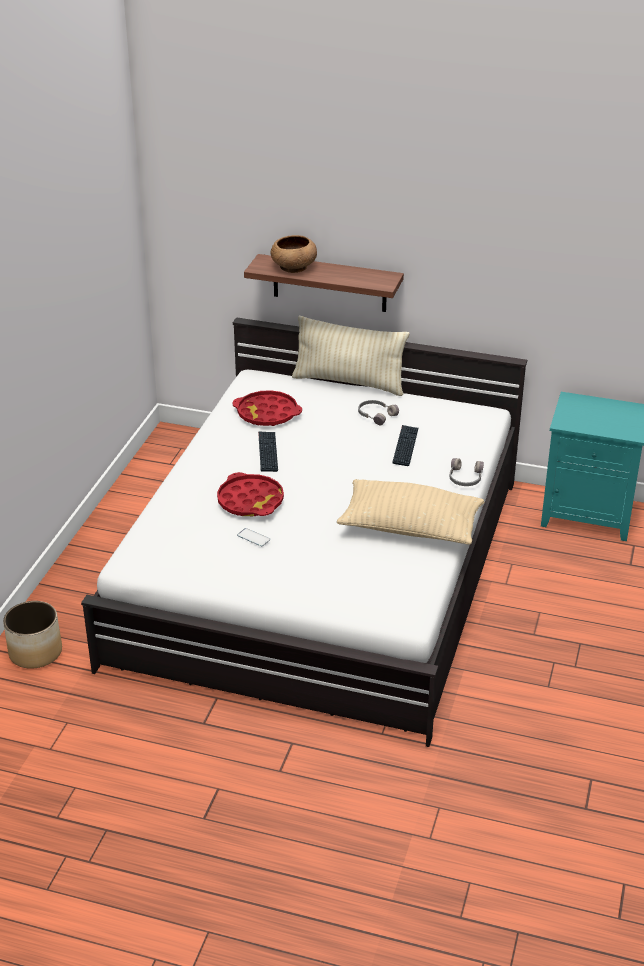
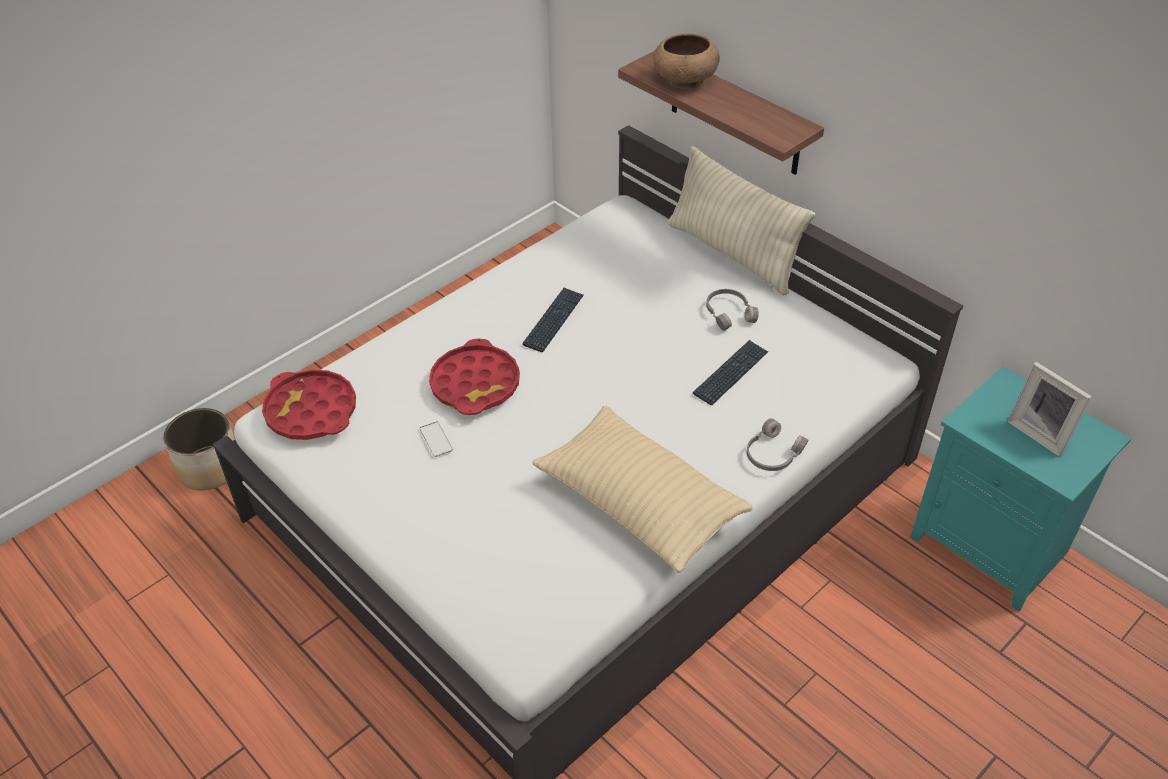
camera: 30 degrees right, 10 degrees up
(267, 414) = (597, 265): red tray -> red tray (311, 411)
(605, 417) = (1041, 433): none -> picture frame

